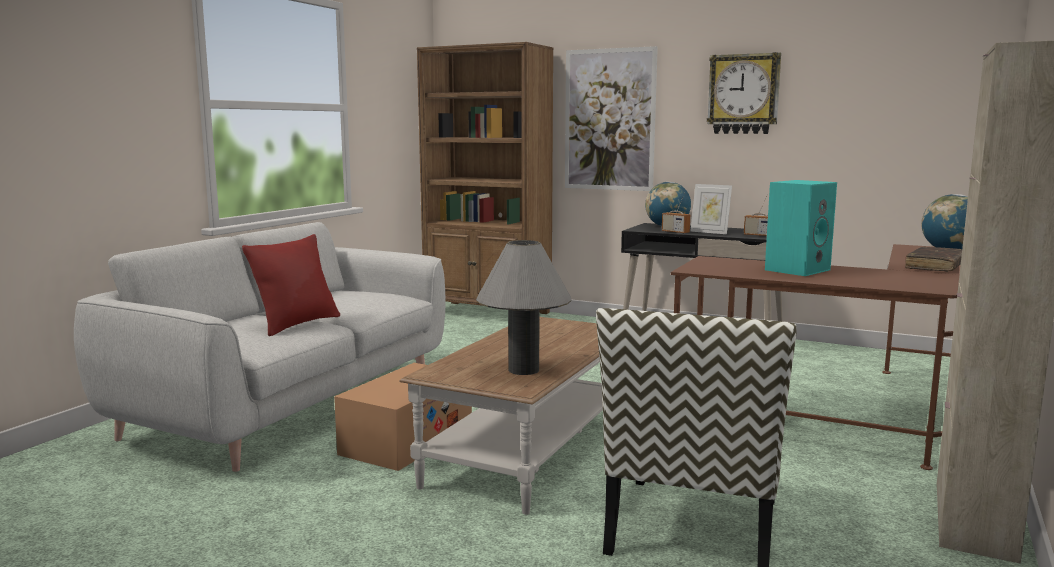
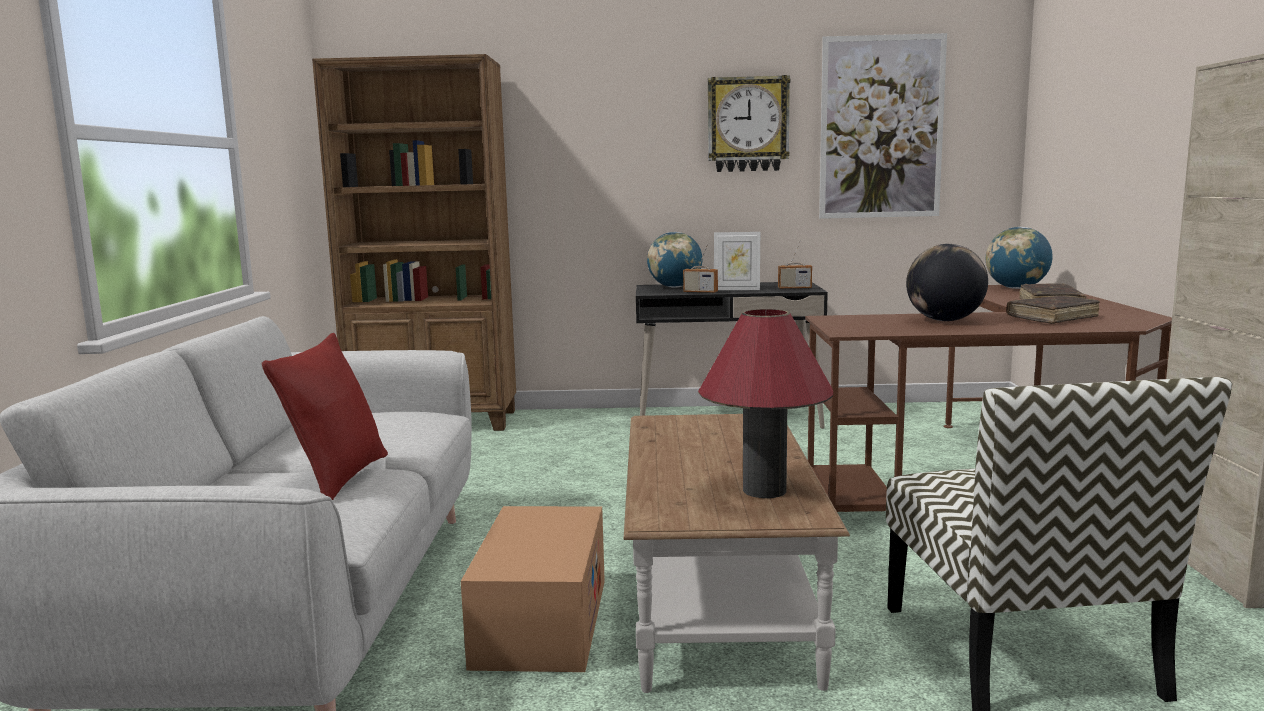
camera: 25 degrees left, 0 degrees up
(523, 370) = (764, 490): grey table lamp -> red table lamp
(609, 120) = (582, 158): picture -> picture (881, 127)
(797, 269) = (944, 320): turquoise speaker -> globe
(897, 277) = (1052, 318): none -> brown book

